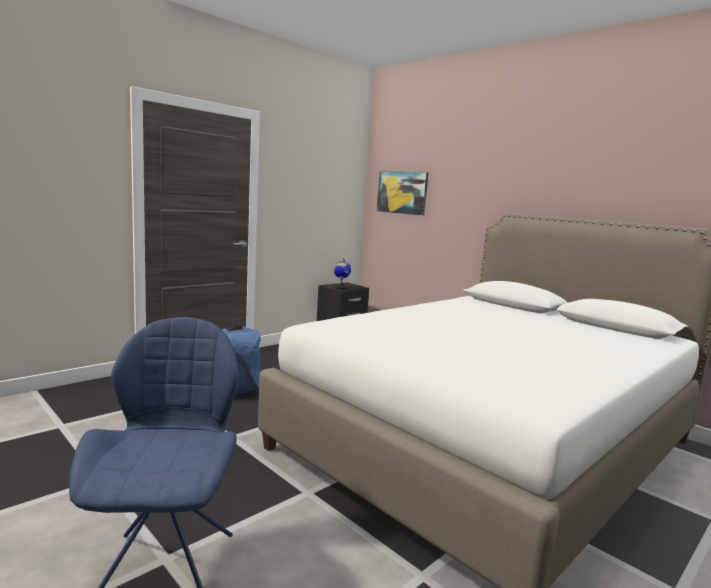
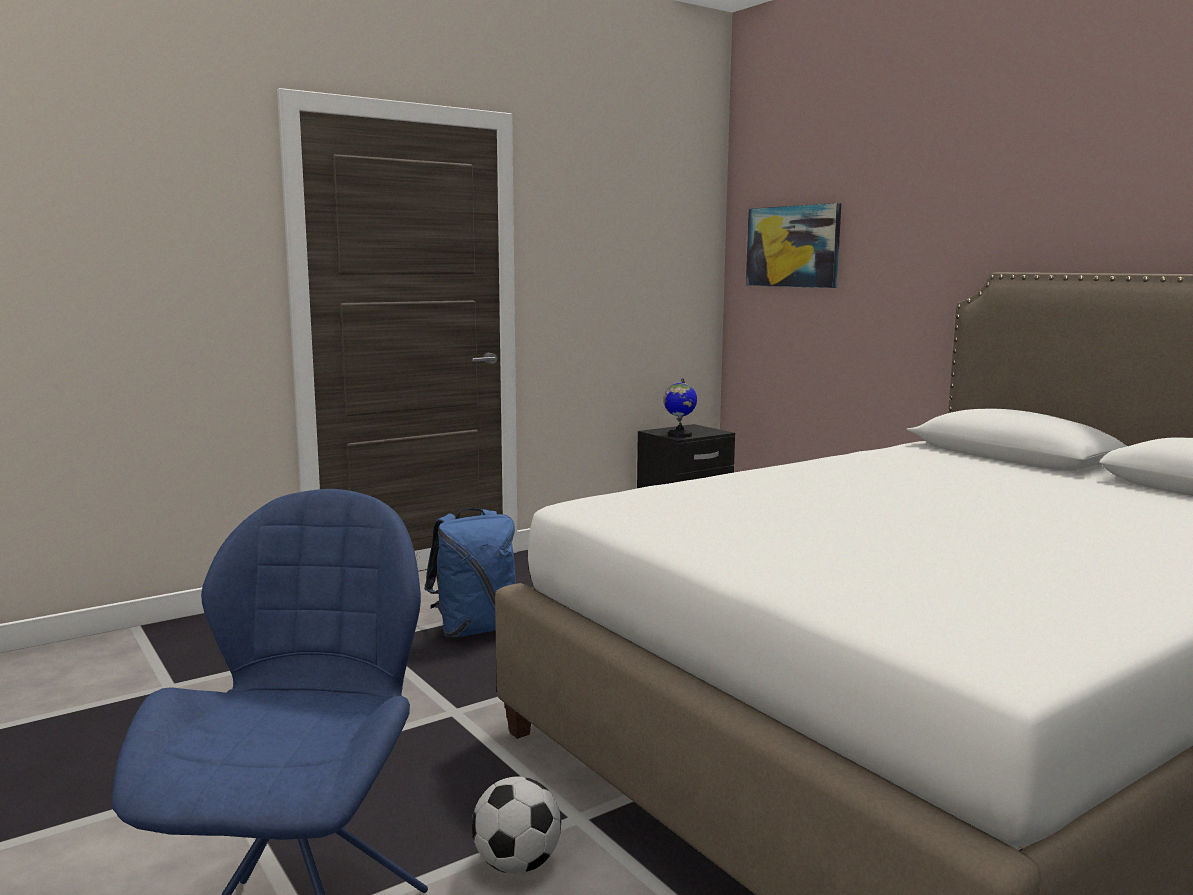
camera: 10 degrees right, 0 degrees up
(279, 519) = (518, 864): none -> football

